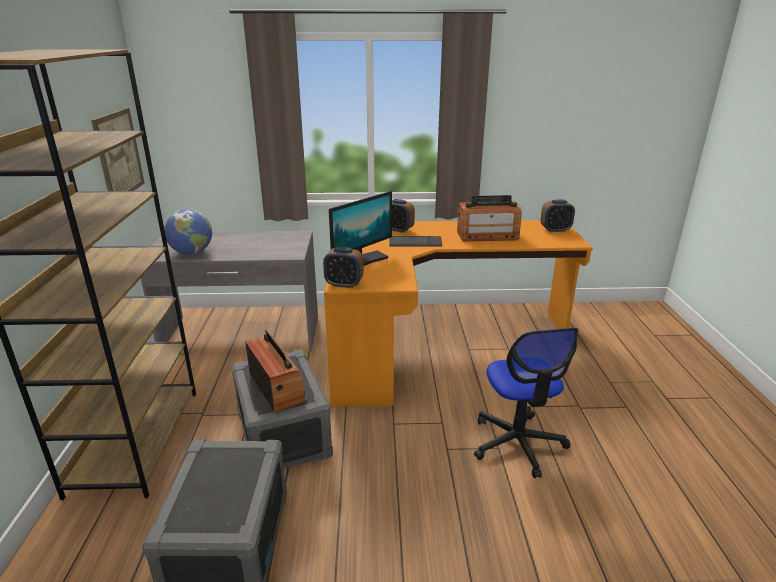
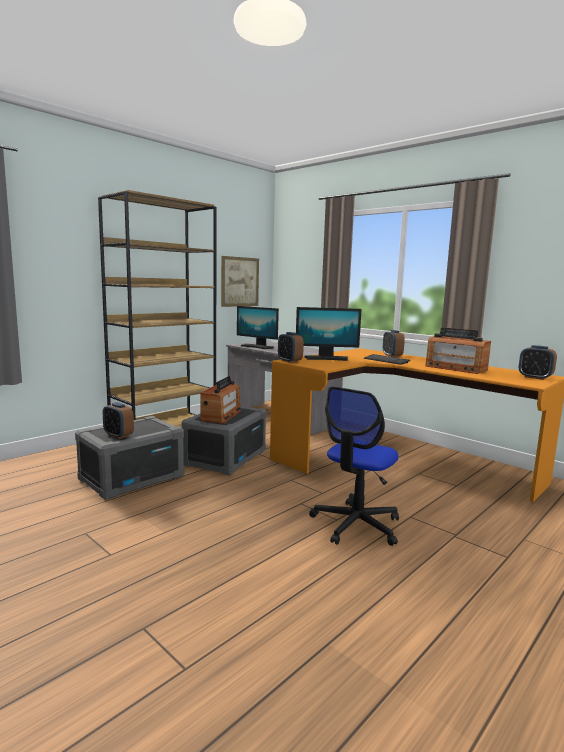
camera: 45 degrees right, 15 degrees down
(192, 253) = (257, 347): globe -> monitor
(227, 508) = (118, 435): none -> alarm clock

